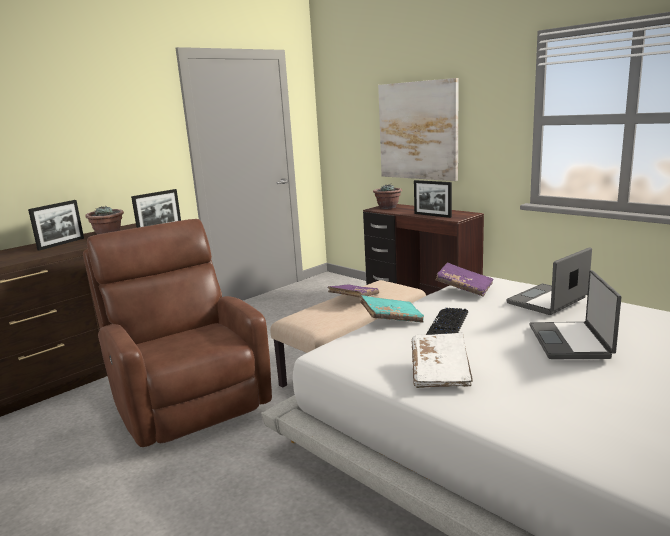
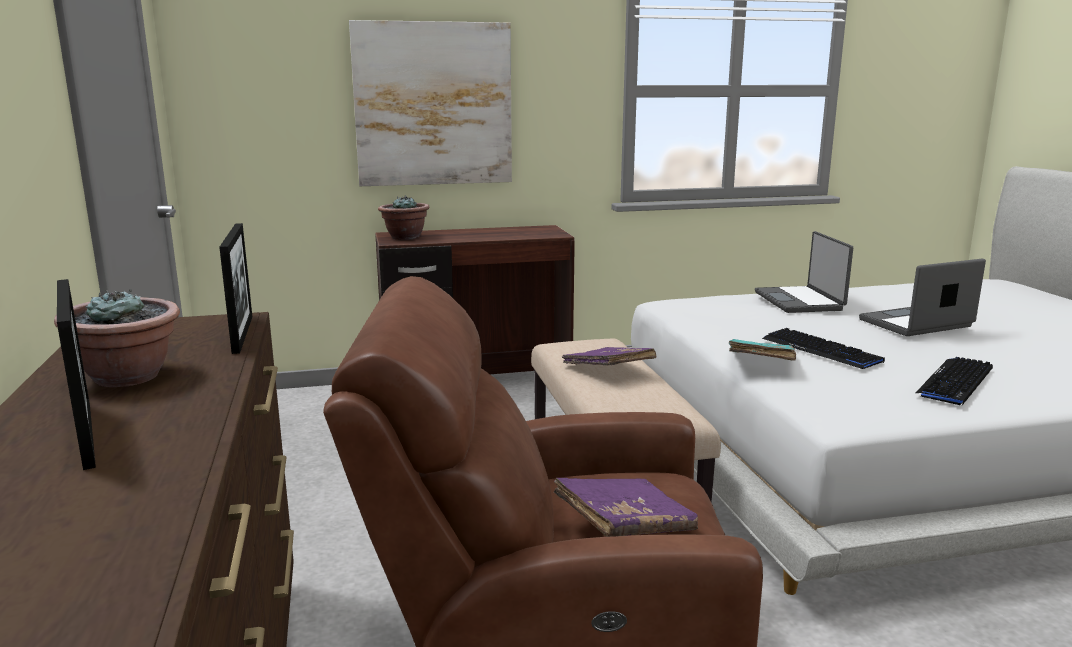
camera: 60 degrees left, 0 degrees up
(432, 215) = (513, 236): picture frame -> none
(440, 371) = (955, 382): white book -> keyboard
(464, 288) = (709, 313): purple book -> purple book (625, 525)
(571, 342) = (917, 324): laptop -> laptop turned 120 degrees clockwise

